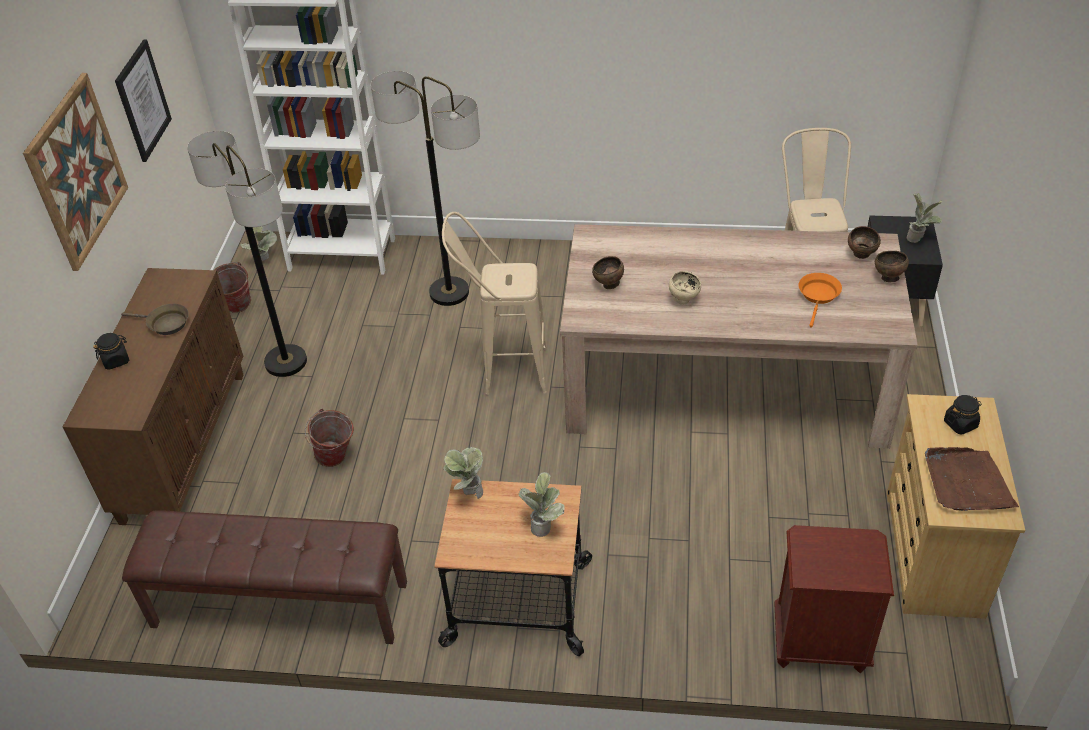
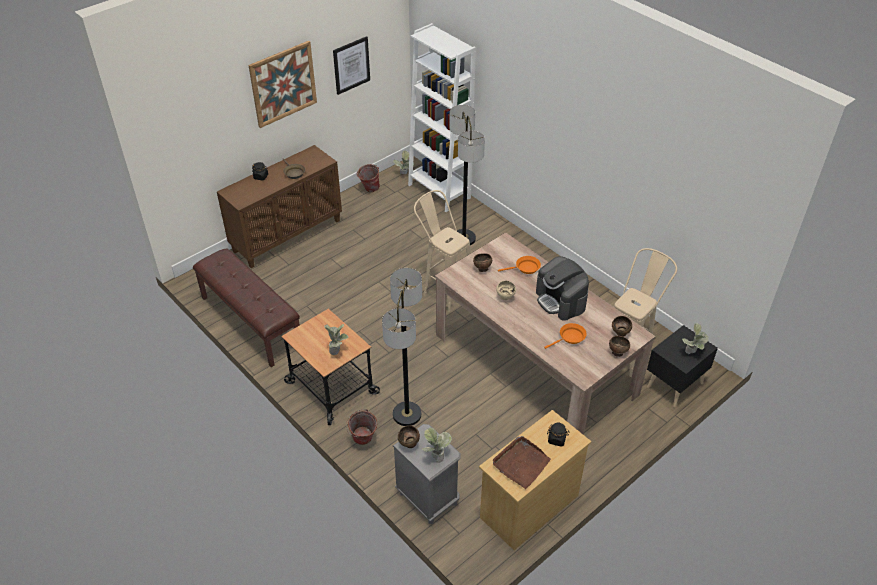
camera: 40 degrees right, 0 degrees up
(286, 361) = (362, 226): floor lamp -> floor lamp (407, 414)
(336, 459) = (333, 280): bucket -> bucket (363, 441)
(468, 493) = (326, 318): potted plant -> potted plant (435, 456)
(658, 251) = (525, 268): none -> orange frying pan
(749, 261) = (561, 300): none -> coffee machine
(810, 569) = (409, 444): none -> brown bowl
(819, 642) = (428, 498): brown nightstand -> grey nightstand

